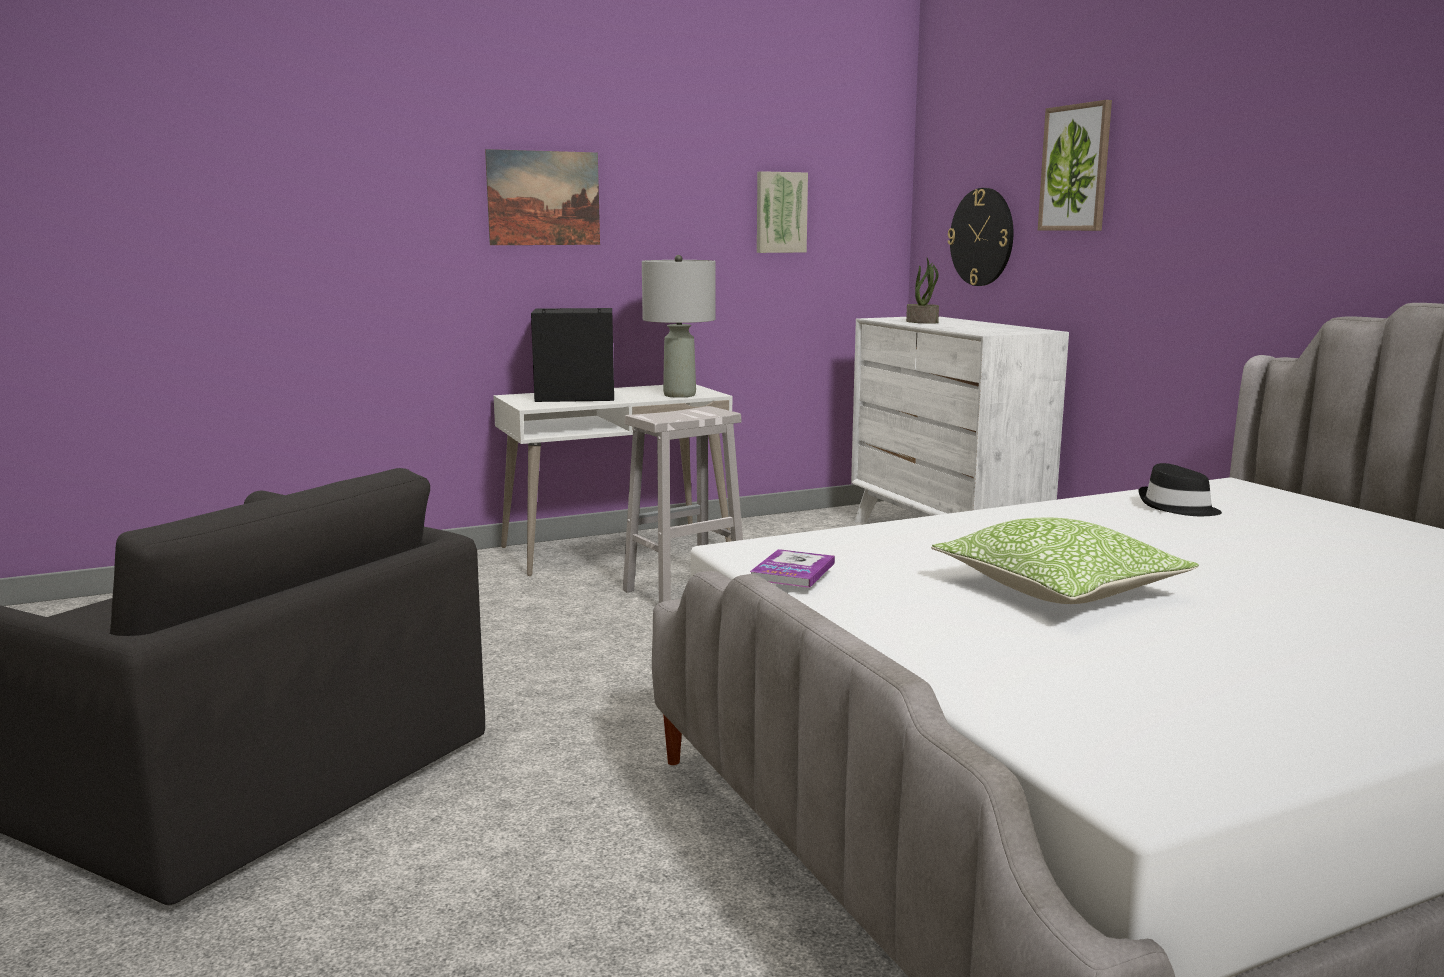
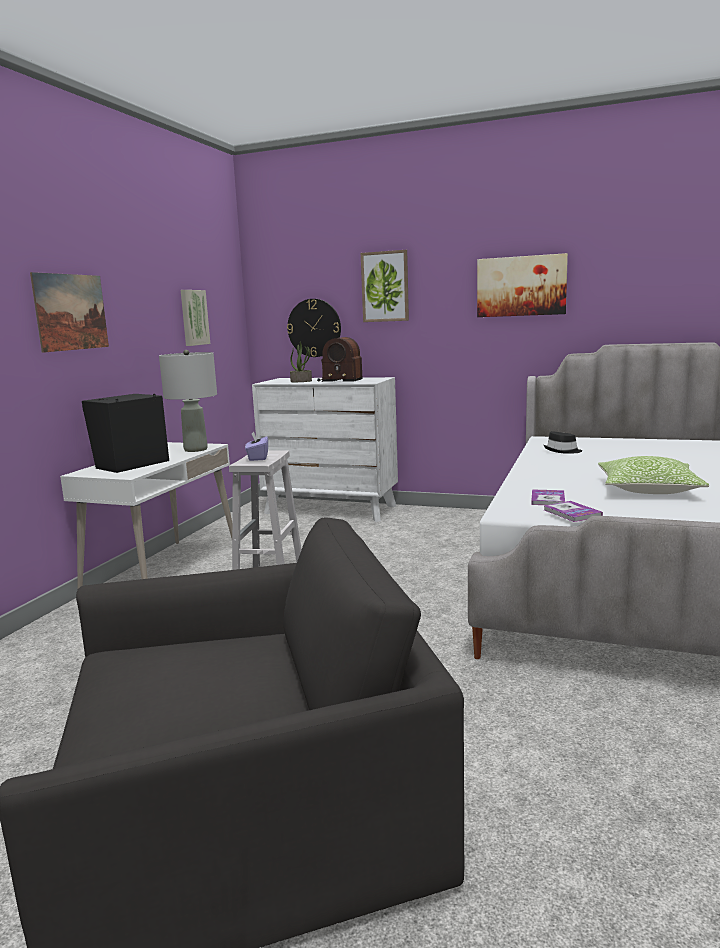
camera: 45 degrees left, 0 degrees up
(679, 414) = (257, 458): none -> purple tissue box
(860, 552) = (548, 499): none -> book
(970, 327) = (340, 380): none -> radio
(1284, 168) = (521, 286): none -> picture

